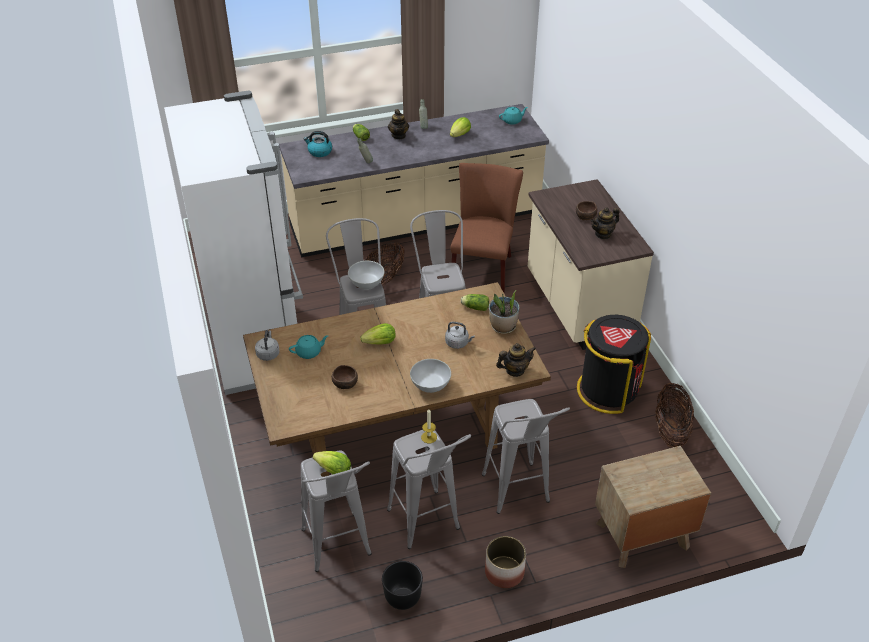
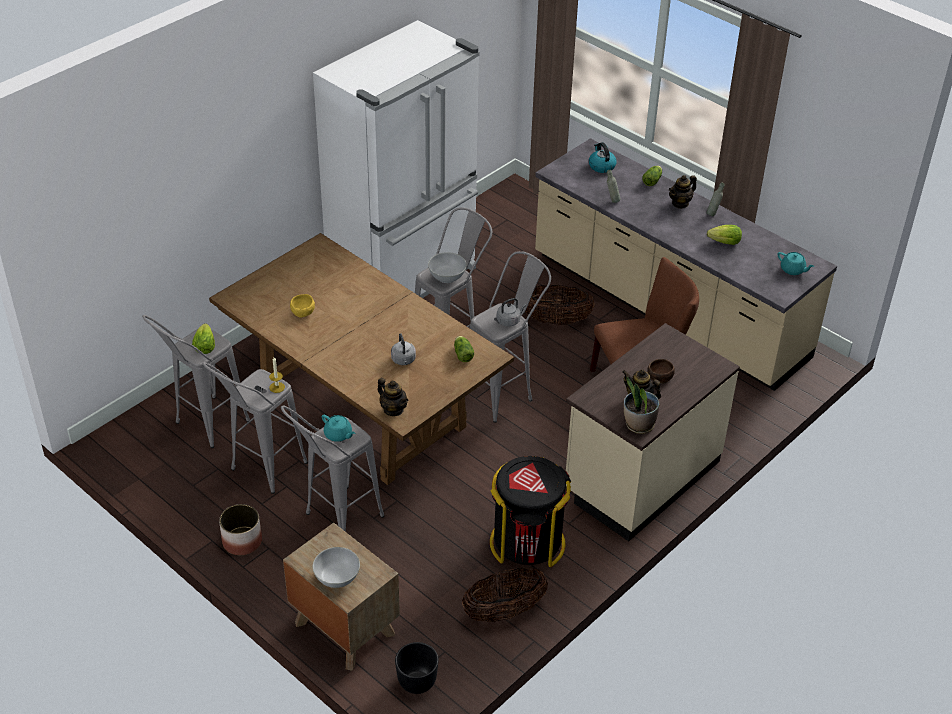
camera: 60 degrees right, 0 degrees up
(268, 353) = (307, 255): grey kettle -> grey kettle (509, 320)
(309, 352) = (325, 277): turquoise teapot -> turquoise teapot (338, 435)
(345, 383) = (302, 312): brown bowl -> yellow bowl
(380, 343) = (368, 313): lettuce -> none
(403, 598) = (178, 485): black planter -> black planter (416, 682)
(430, 385) = (335, 363): white bowl -> white bowl (337, 578)
(503, 327) = (449, 382): potted plant -> potted plant (638, 425)

